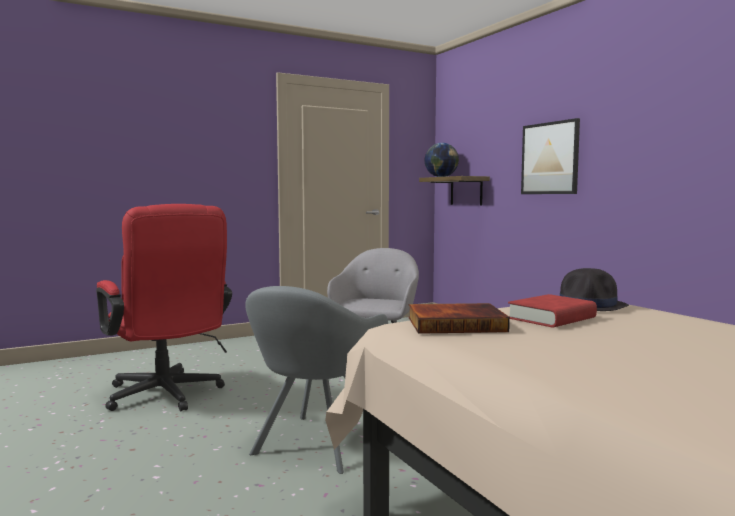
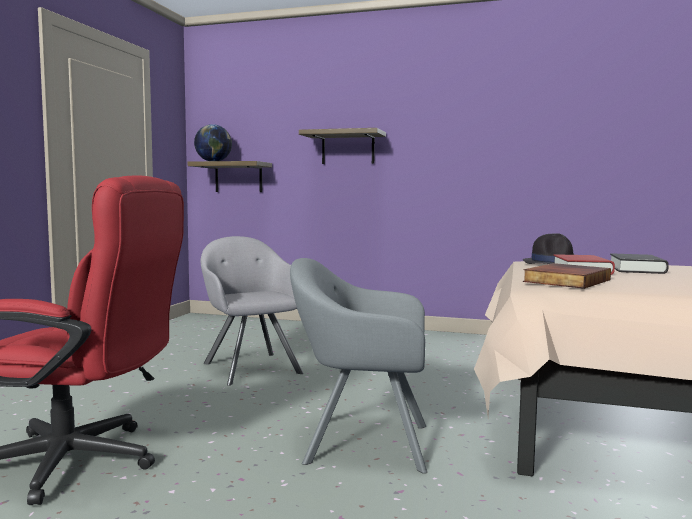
camera: 45 degrees left, 0 degrees up
(316, 444) = (361, 443): grey armchair -> grey armchair turned 120 degrees clockwise
(550, 158) = (348, 148): picture -> shelf
(640, 328) = (637, 269): none -> black book

